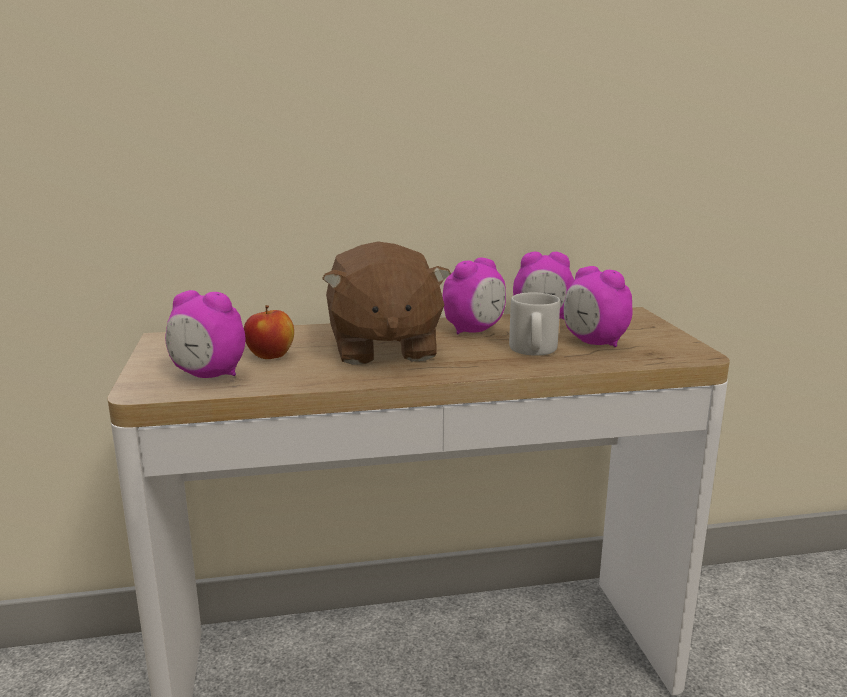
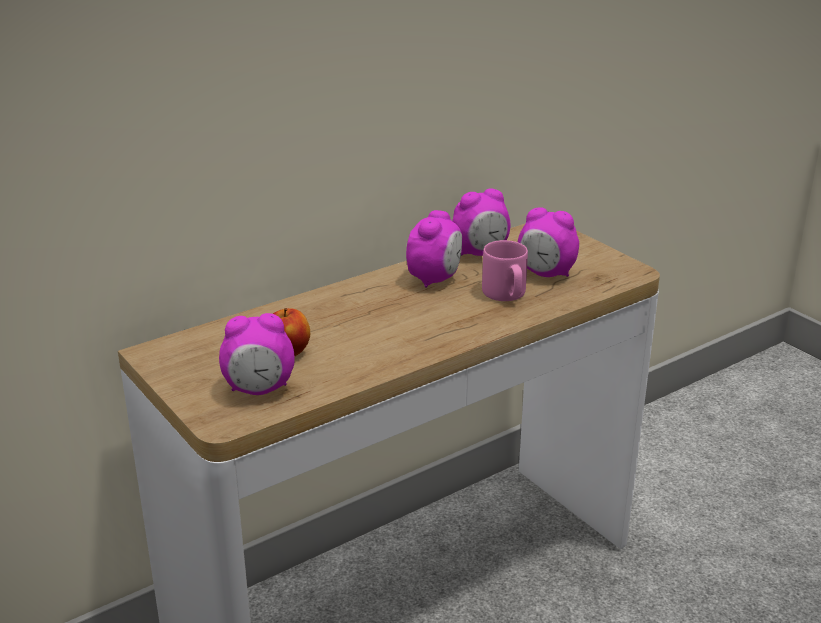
camera: 25 degrees left, 10 degrees up
(382, 348) = (378, 320): brown plush toy -> none
(533, 350) = (506, 294): grey mug -> pink mug

